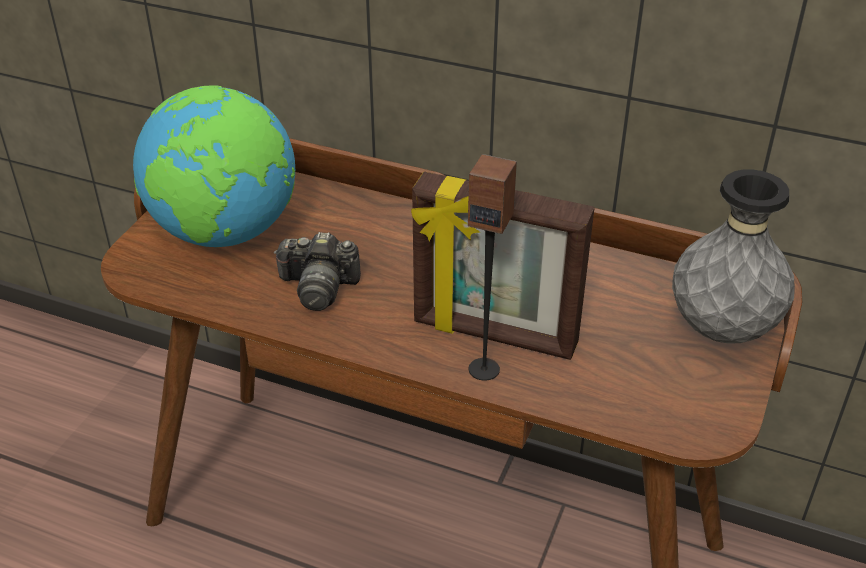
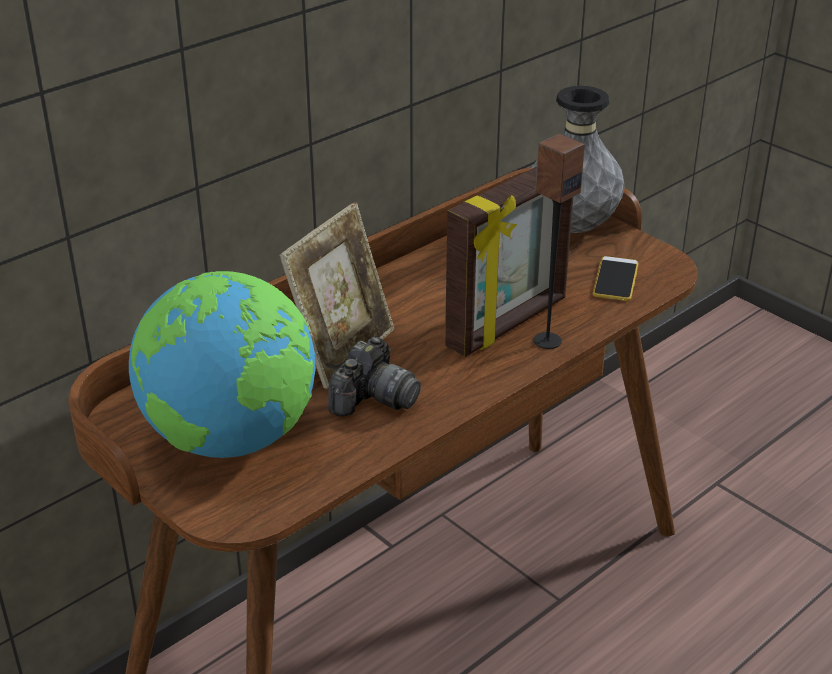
camera: 65 degrees left, 5 degrees down
(378, 249) = (342, 351): none -> picture frame
(643, 391) = (615, 279): none -> phone

